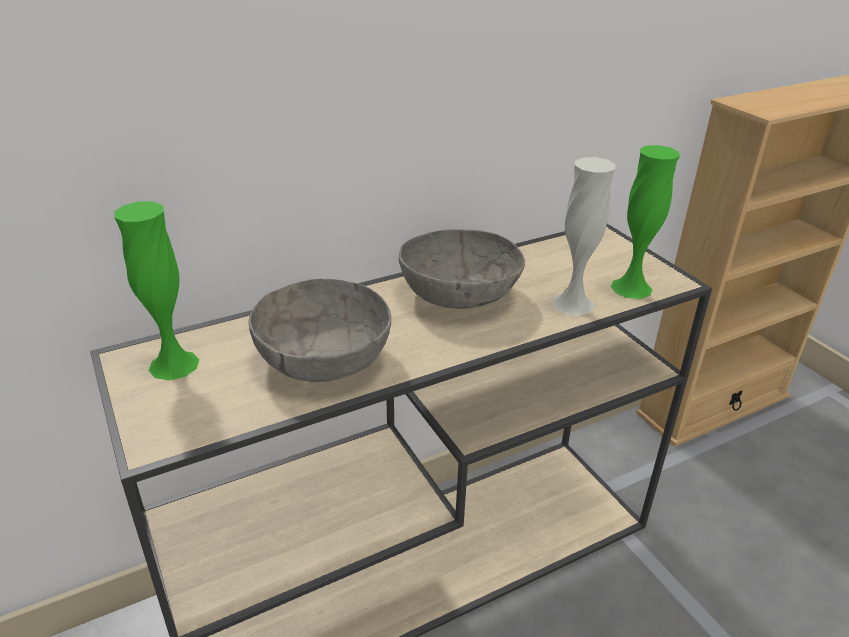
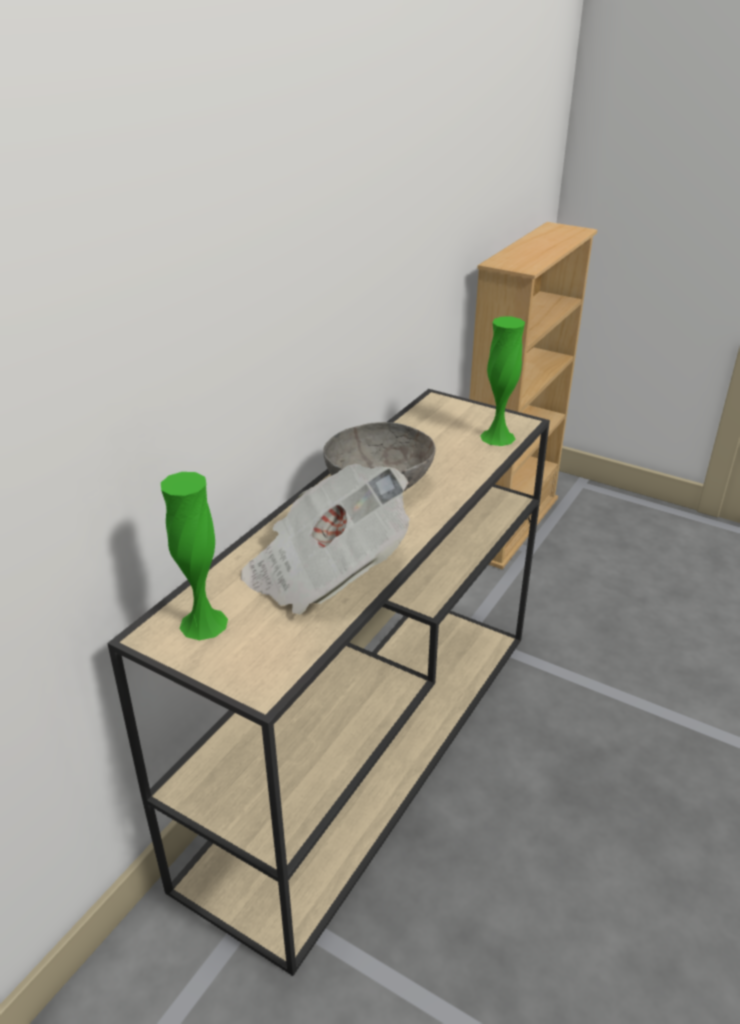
camera: 30 degrees left, 0 degrees up
(322, 358) = (325, 571): grey bowl -> newspaper
(573, 304) = (468, 463): white vase -> none

